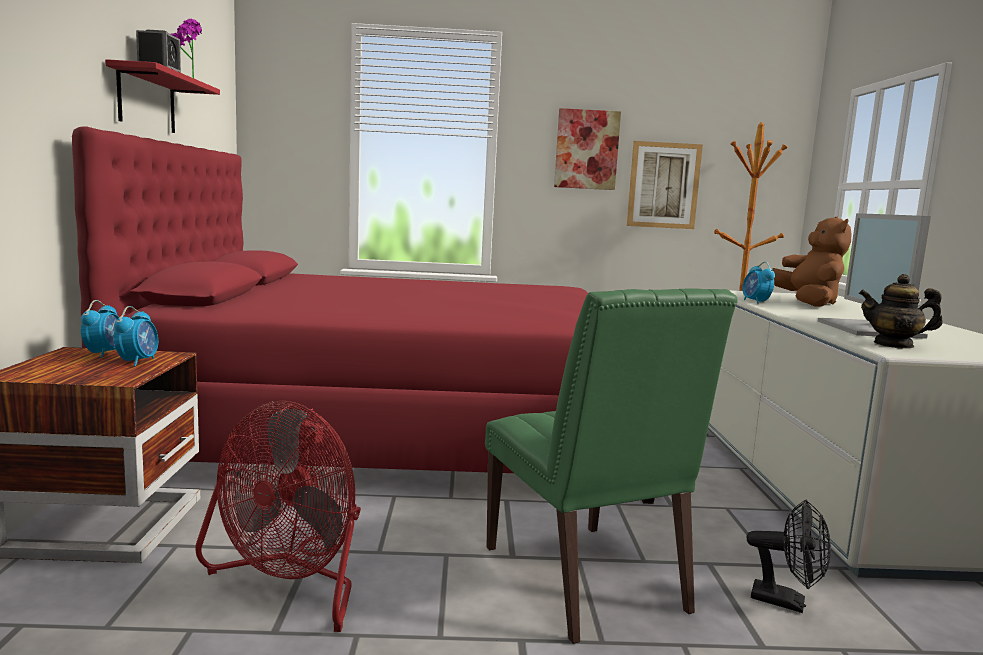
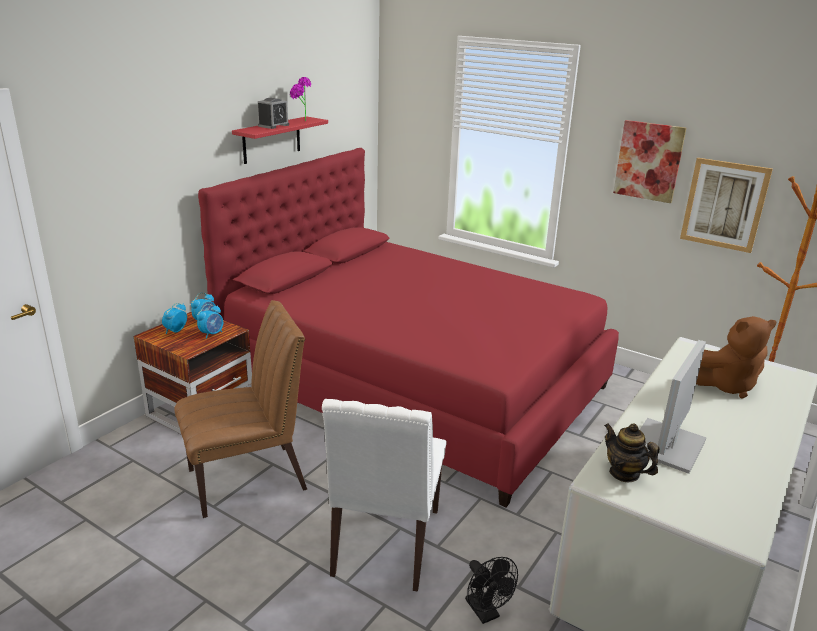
camera: 35 degrees right, 15 degrees up
(293, 581) = (246, 480): red fan -> brown chair
(582, 577) = (386, 541): green chair -> white chair
(755, 302) = (668, 372): alarm clock -> alarm clock (175, 331)
(808, 303) = (726, 385): brown plush toy -> brown plush toy turned 45 degrees clockwise

